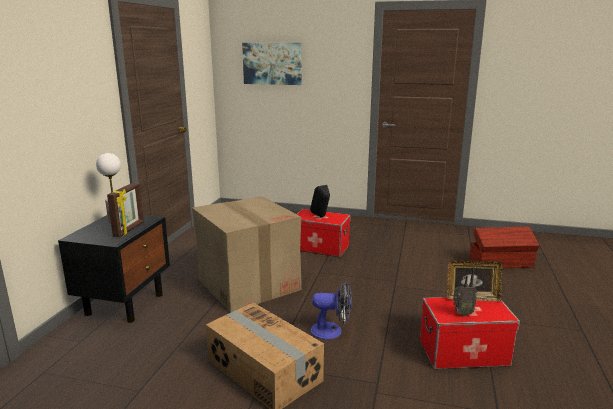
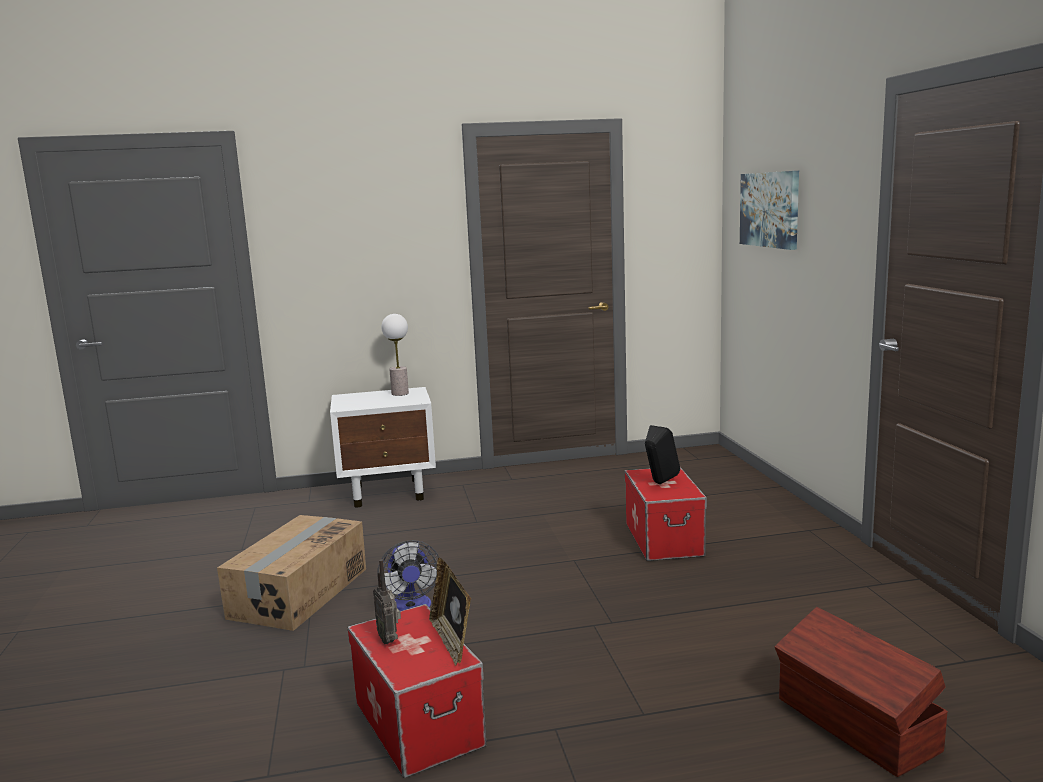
camera: 65 degrees right, 5 degrees down
(125, 303) = (389, 492): black nightstand -> white nightstand
(129, 229) = (378, 403): picture frame -> none
(248, 284) = (489, 530): cardboard box -> none

